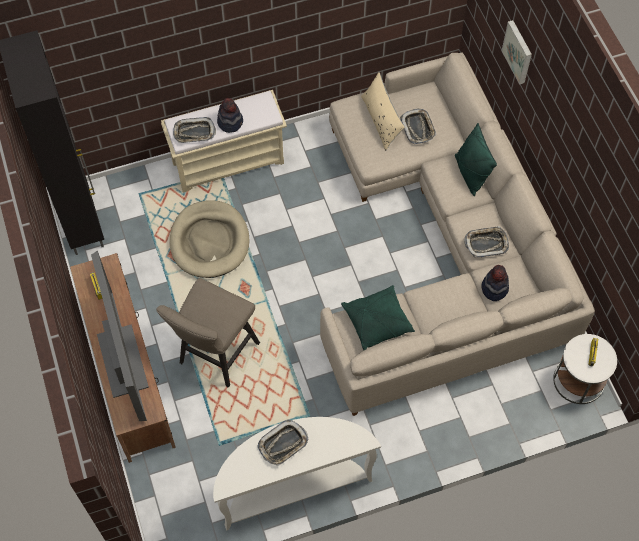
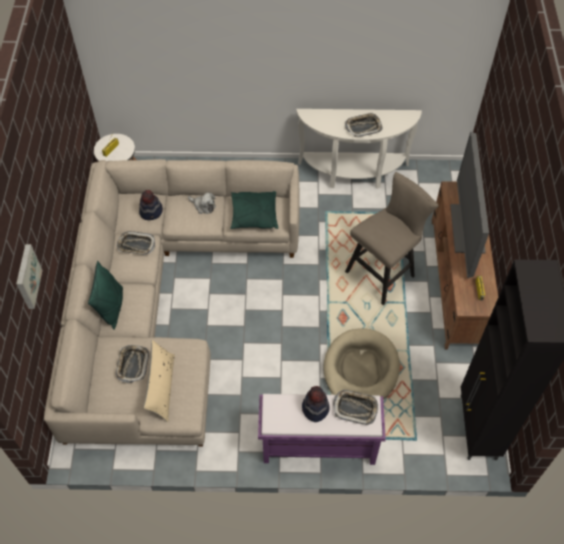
camera: 160 degrees left, 5 degrees down
(229, 162) = (317, 445): beige bench -> purple bench
(440, 314) = (203, 206): none -> plush toy

